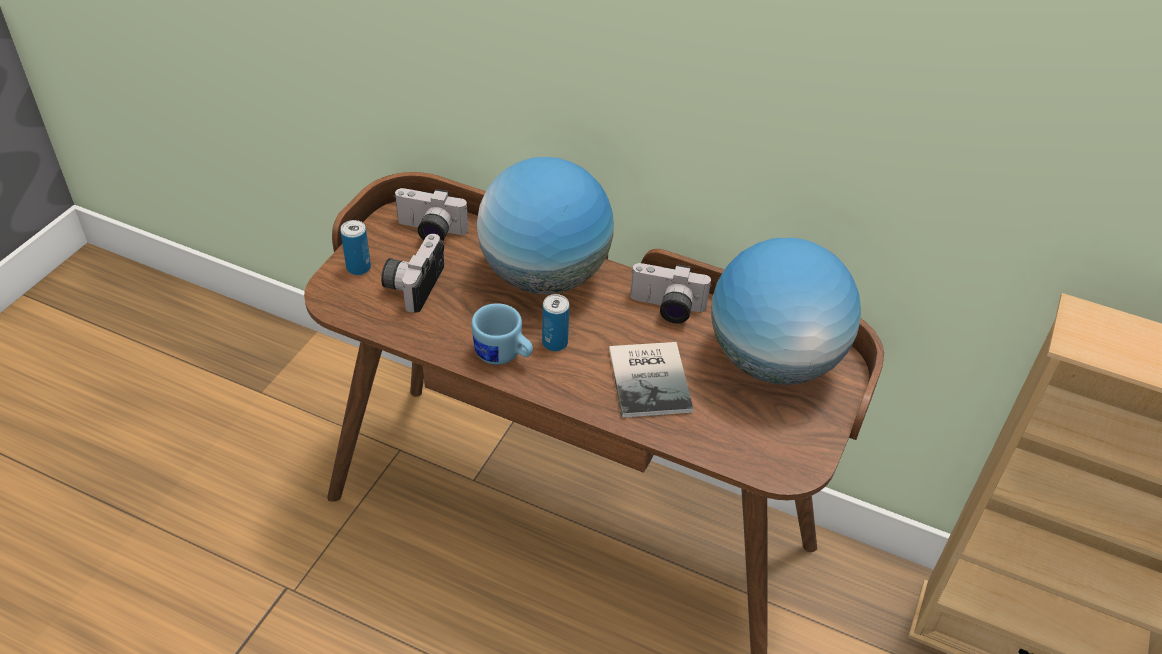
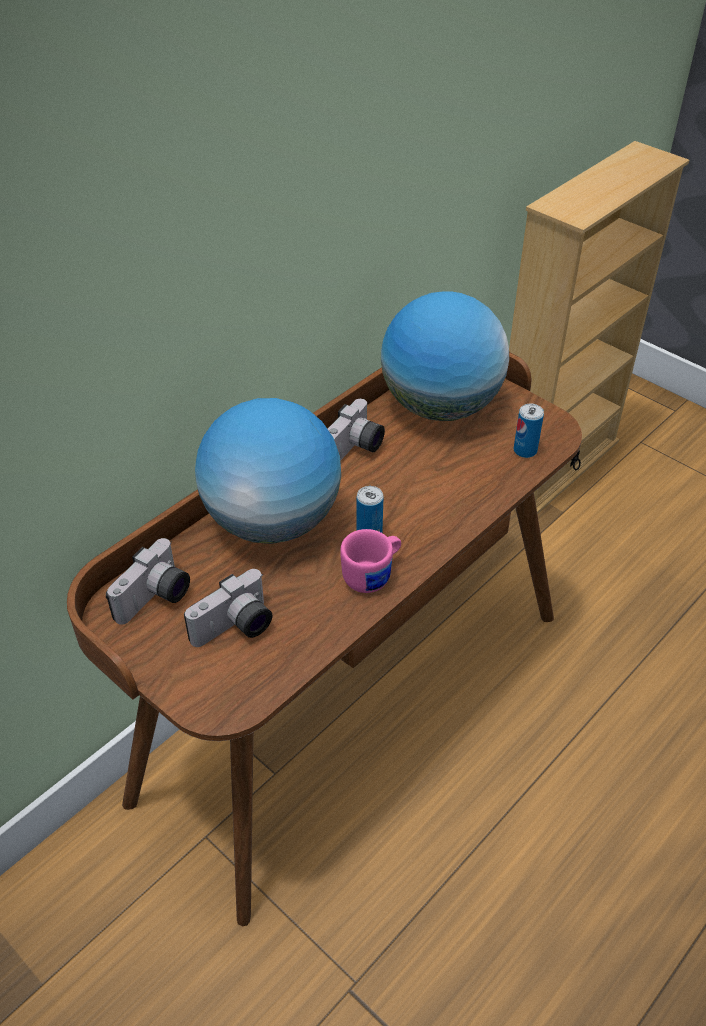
camera: 70 degrees left, 0 degrees up
(358, 267) = (185, 674): can -> can (525, 450)
(412, 284) = (235, 629): camera -> camera turned 75 degrees counterclockwise
(503, 356) = (373, 575): blue mug -> pink mug
(652, 378) = (436, 481): book -> none

